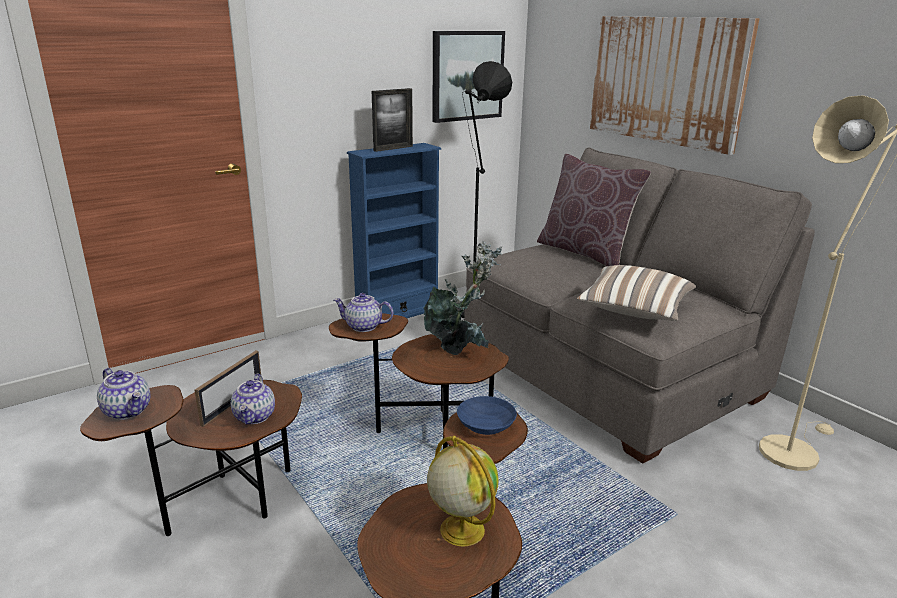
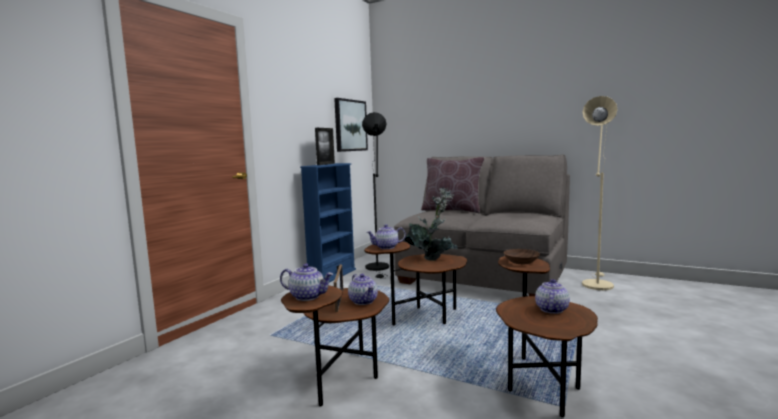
camera: 25 degrees left, 15 degrees down
(461, 529) = (551, 309): globe -> teapot
(484, 425) = (520, 262): blue bowl -> brown bowl
(634, 311) = (515, 220): pillow -> none
(665, 80) = (469, 117): picture -> none

